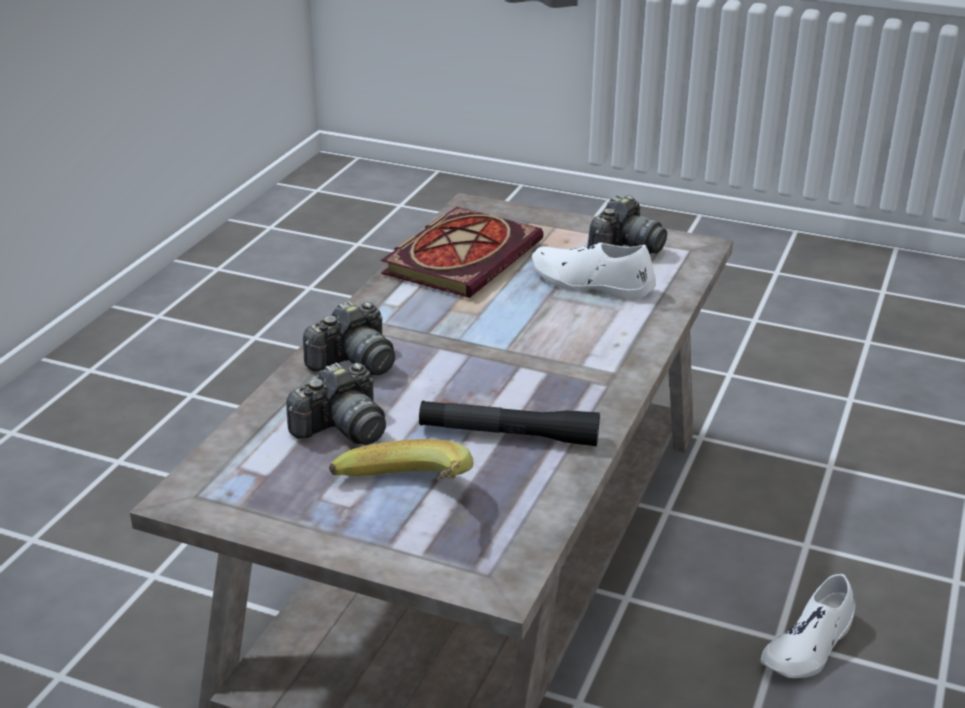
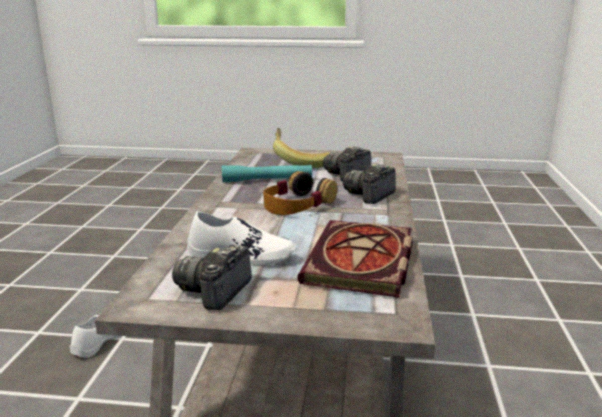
camera: 165 degrees right, 10 degrees down
(485, 358) = (297, 204): none -> headphones
(508, 434) = (267, 180): black flashlight -> turquoise flashlight

